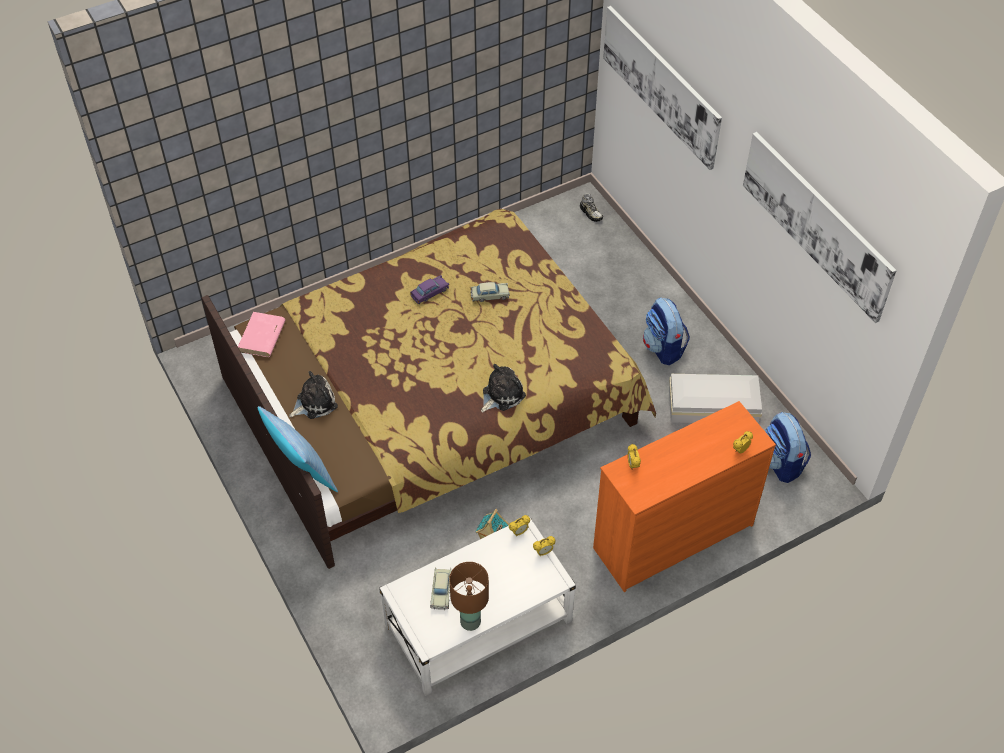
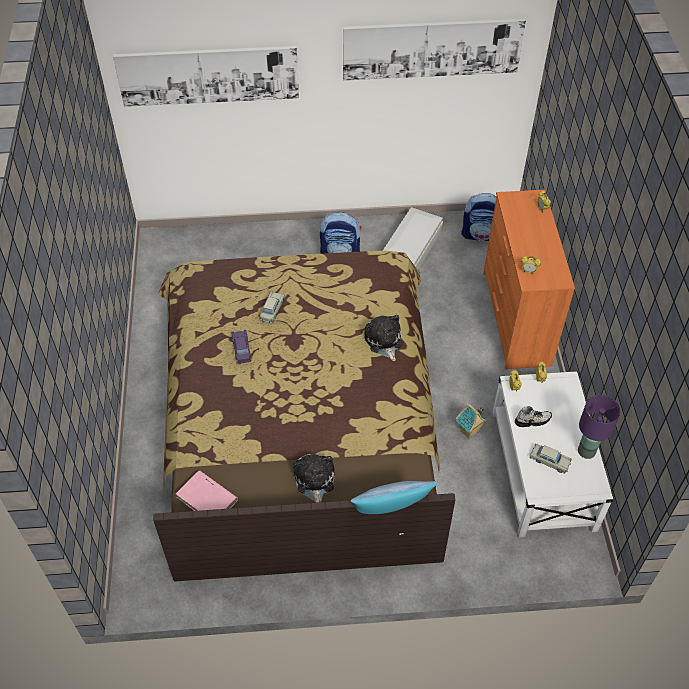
camera: 65 degrees left, 0 degrees up
(470, 621) = (586, 452): brown table lamp -> purple table lamp
(591, 213) = (174, 240): shoe -> shoe (532, 420)

